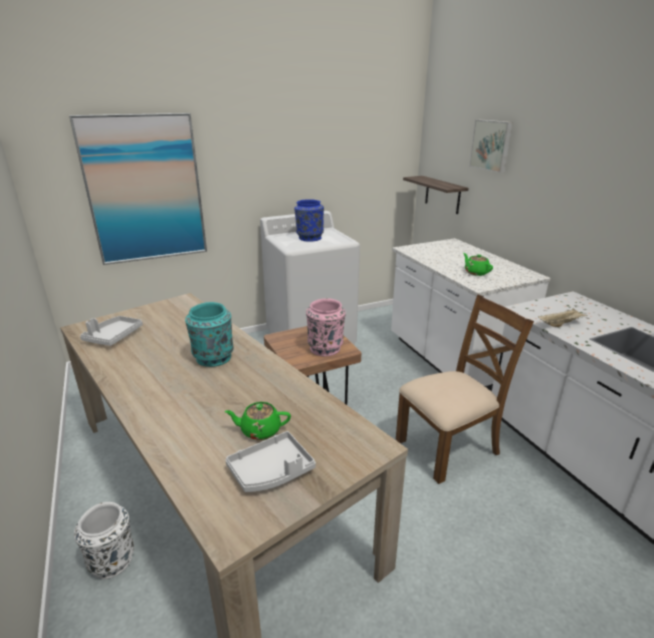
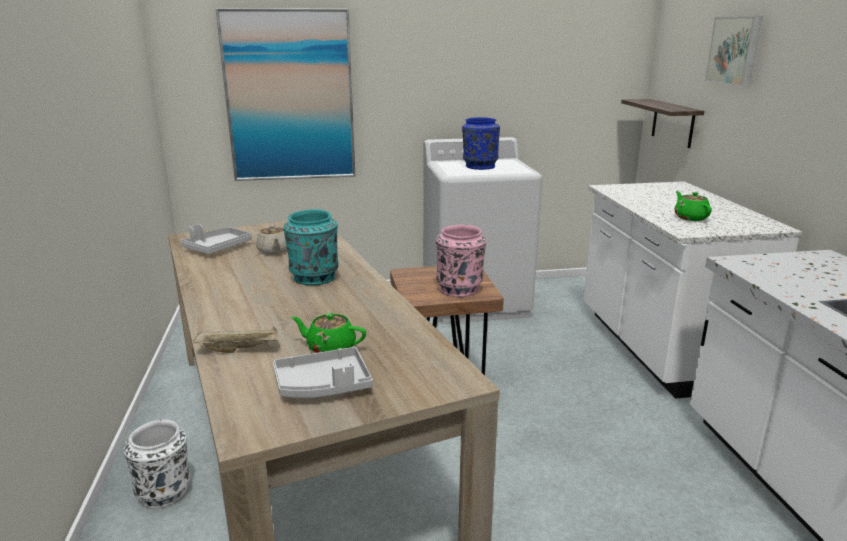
camera: 15 degrees right, 5 degrees down
(166, 334) = (274, 251): none -> beige teapot
(448, 446) = (618, 447): brown chair -> none
(560, 324) = (784, 282): beige tray -> beige tray (240, 349)

